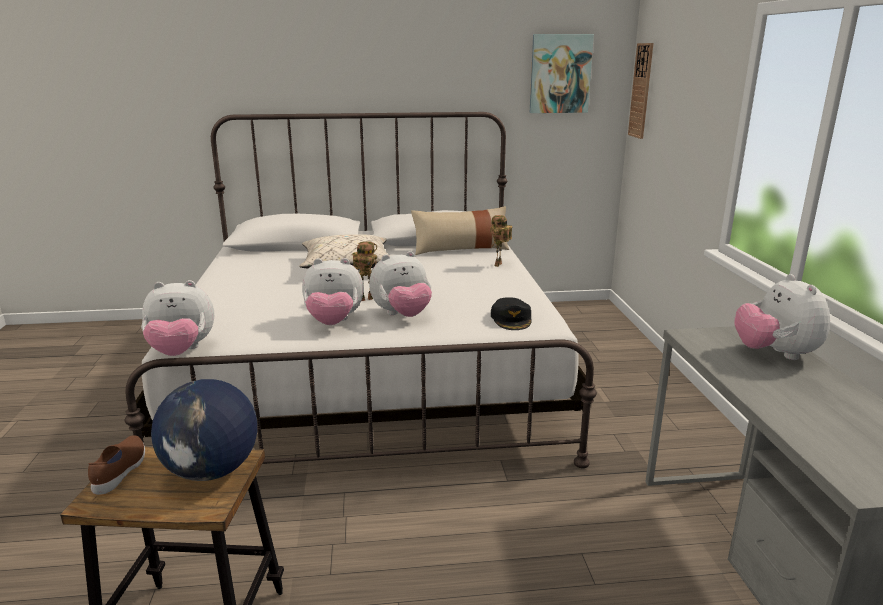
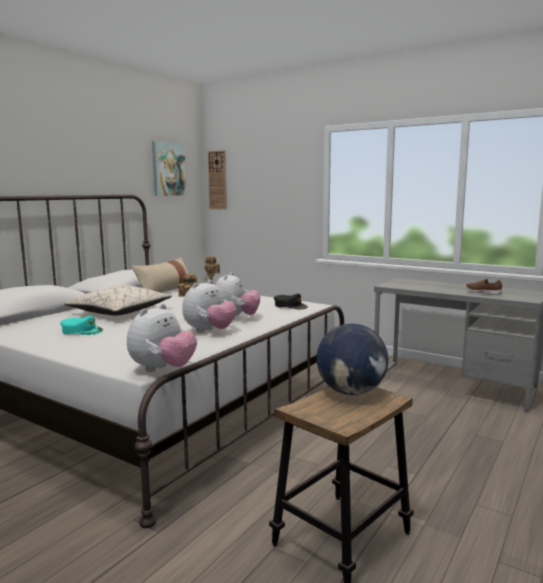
camera: 50 degrees left, 10 degrees down
(121, 472) = (315, 413): brown shoe -> brown shoe (483, 293)
(265, 280) = (82, 331): none -> turquoise cap
(775, 354) = (423, 283): plush toy -> none

